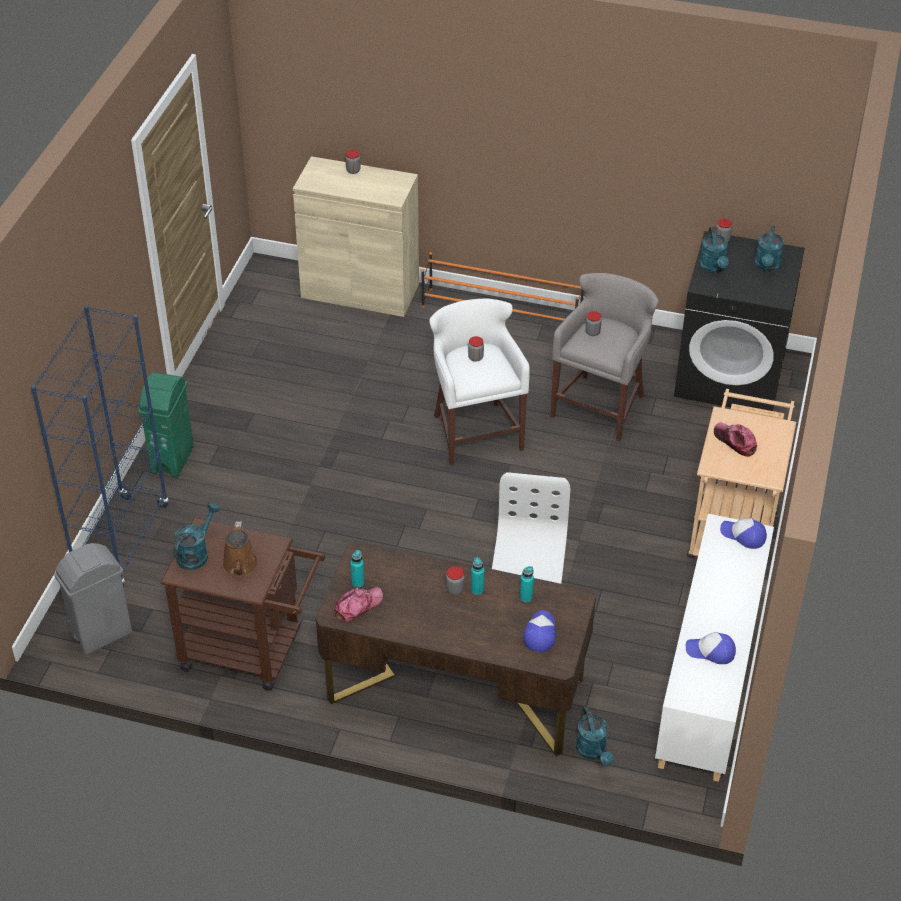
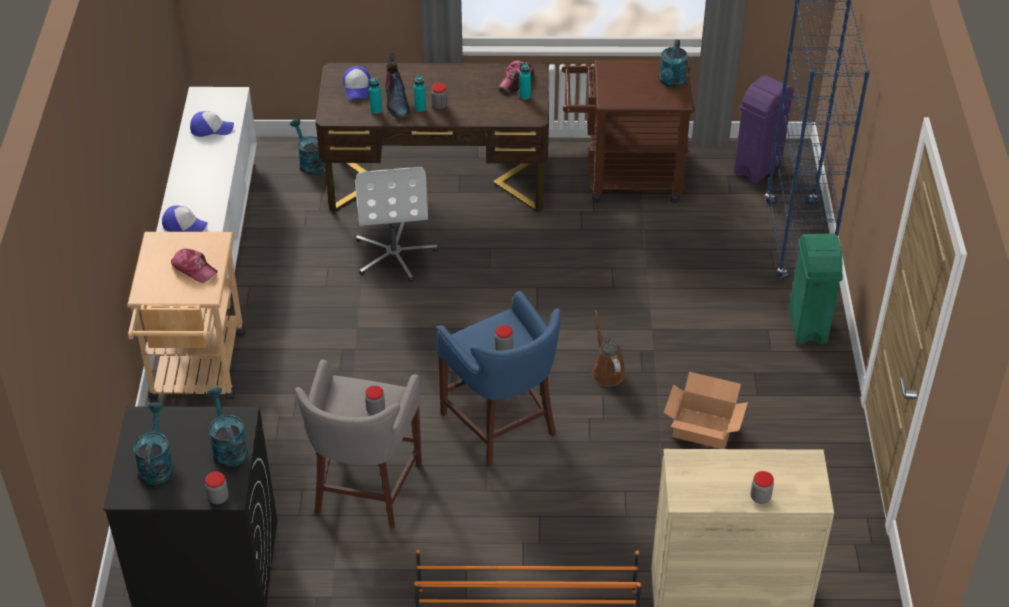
camera: 165 degrees right, 0 degrees up
(101, 634) = (758, 167): grey trash can -> purple trash can
(240, 566) = (628, 80): brown watering can -> brown watering can (607, 371)
(313, 398) = (702, 427): none -> cardboard box
(475, 431) = (502, 425): white stool -> blue stool
(501, 604) = (396, 102): none -> boot

